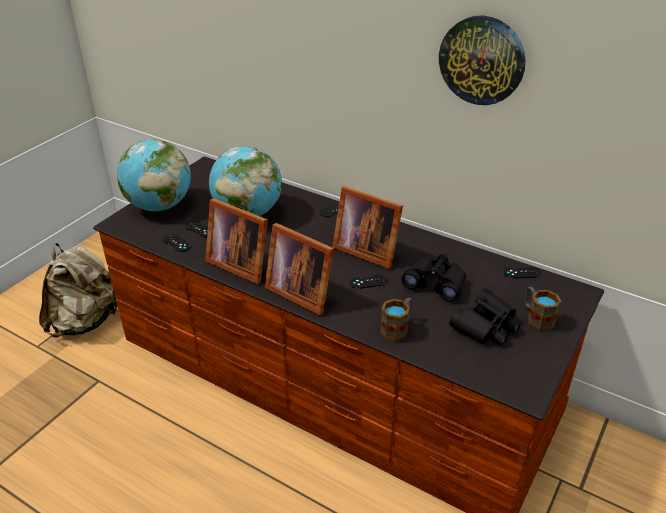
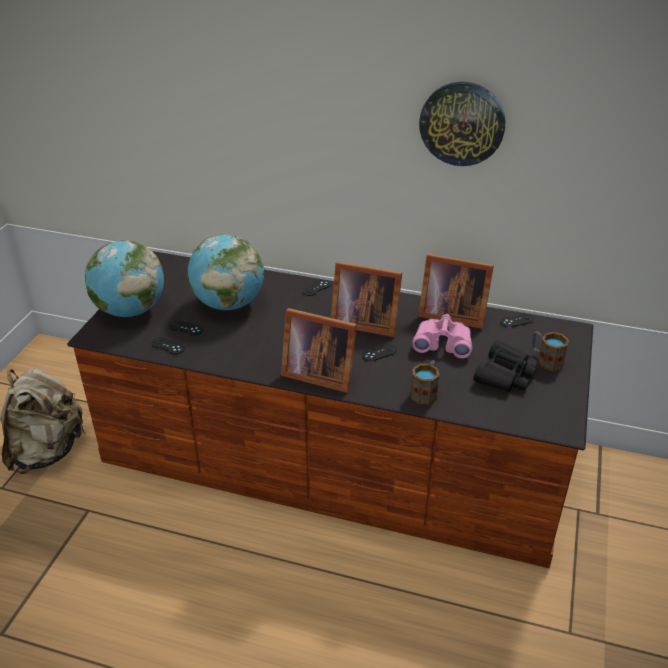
camera: 15 degrees left, 0 degrees up
(239, 263) = (244, 356): picture frame -> picture frame (450, 314)
(435, 283) = (442, 343): black binoculars -> pink binoculars

